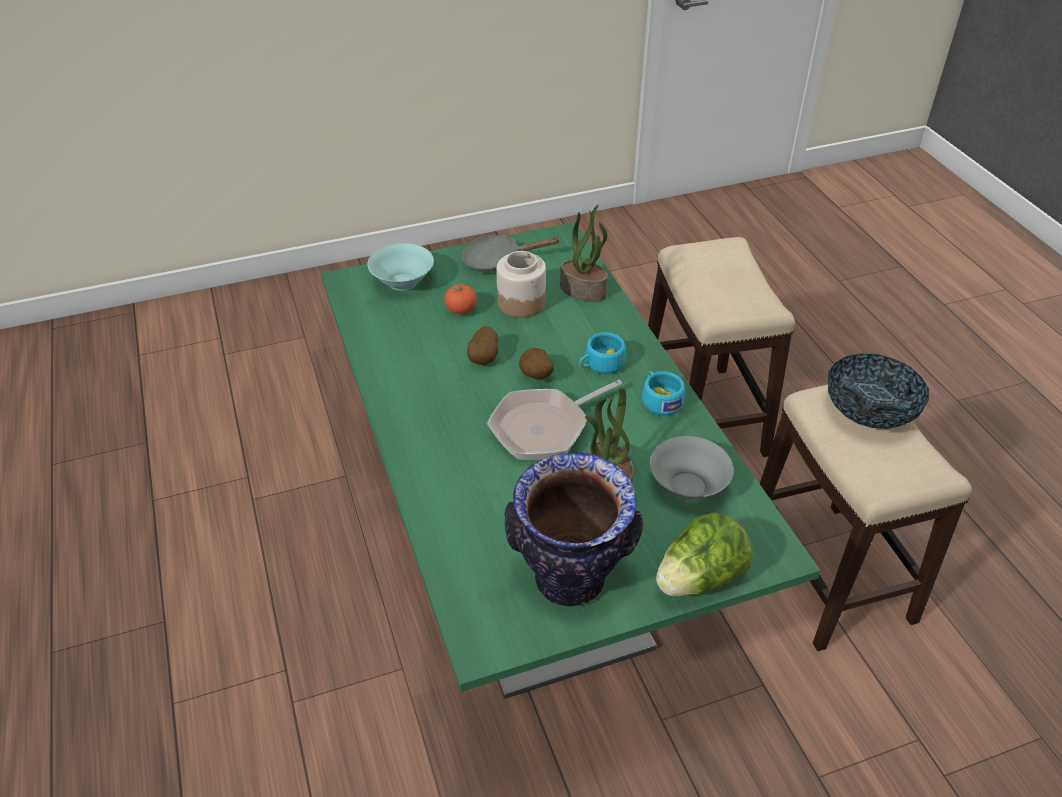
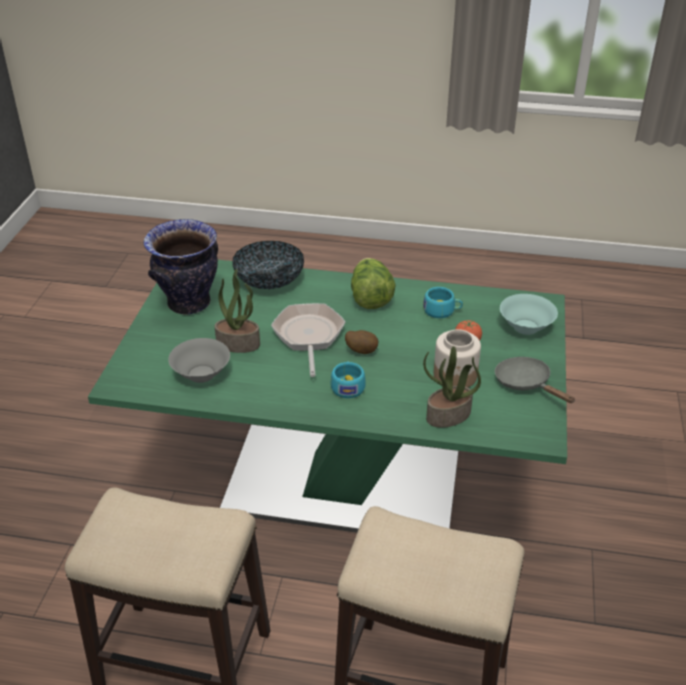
camera: 120 degrees right, 5 degrees down
(484, 359) = (400, 335): potato -> none
(497, 260) = (526, 384): grey frying pan -> grey frying pan turned 60 degrees counterclockwise
(659, 400) = (285, 398): turquoise cup -> turquoise cup (442, 311)
(699, 579) = (137, 347): lettuce -> lettuce (370, 298)
(869, 410) = (186, 550): bowl -> bowl (269, 280)

